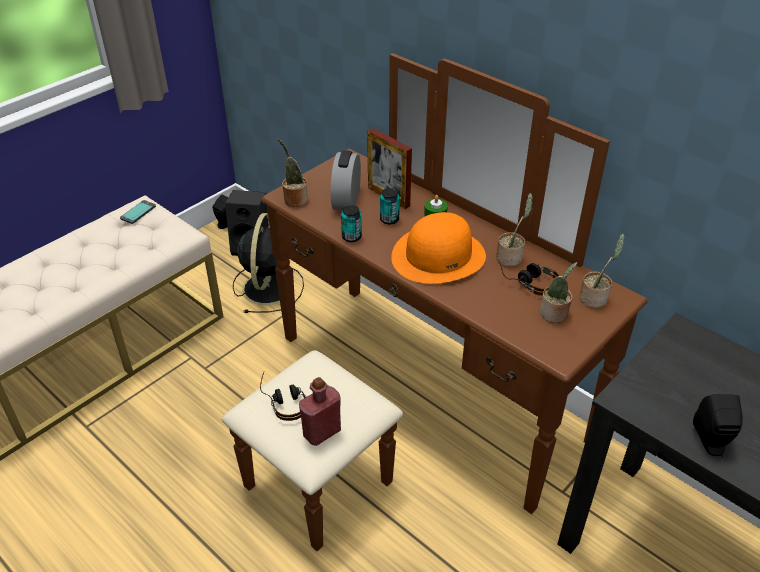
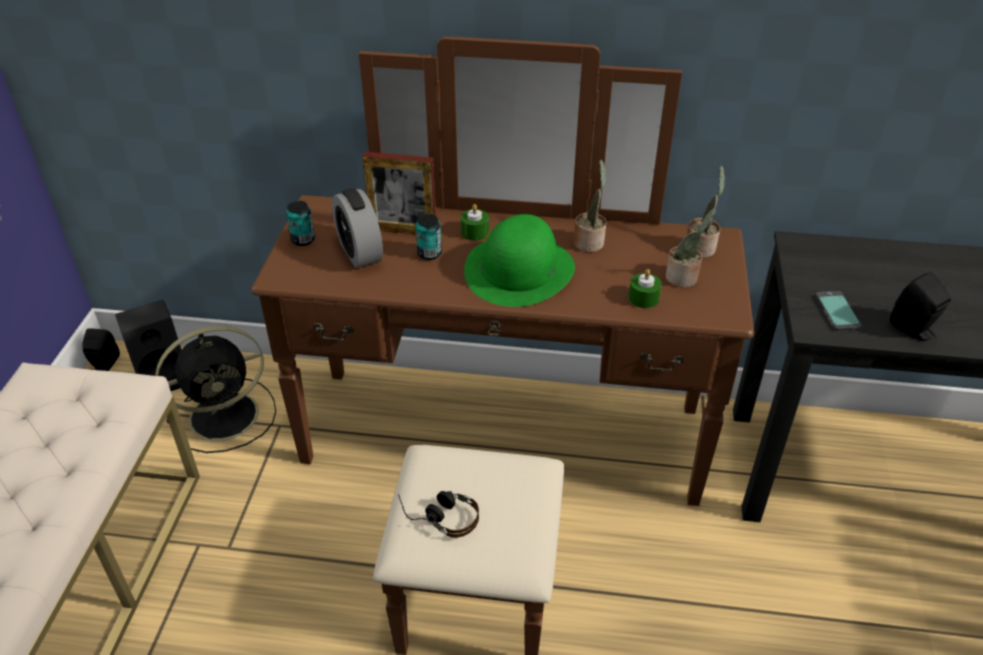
camera: 35 degrees left, 0 degrees up
(138, 212) = (38, 387): phone -> phone (837, 312)
(268, 286) = (227, 415): black fan -> black fan turned 90 degrees clockwise
(294, 199) = (297, 275): potted plant -> none
(322, 432) = (512, 526): red bottle -> none
(351, 237) = (407, 289): can -> can (303, 240)
(438, 255) = (519, 269): orange hat -> green hat
(507, 314) = (643, 298): none -> green candle
(527, 281) = (628, 258): headphones -> none

